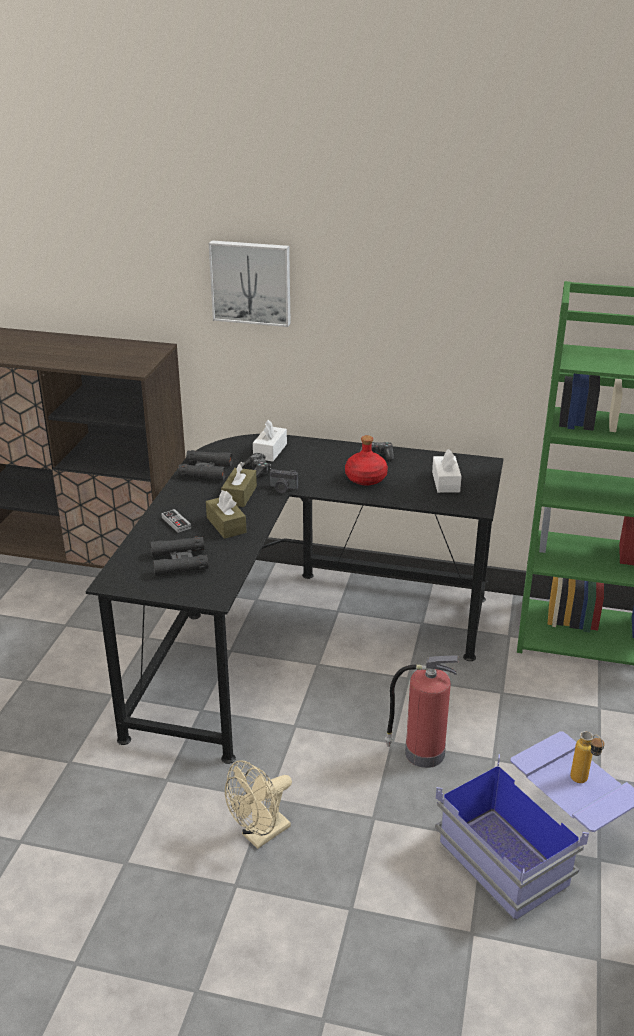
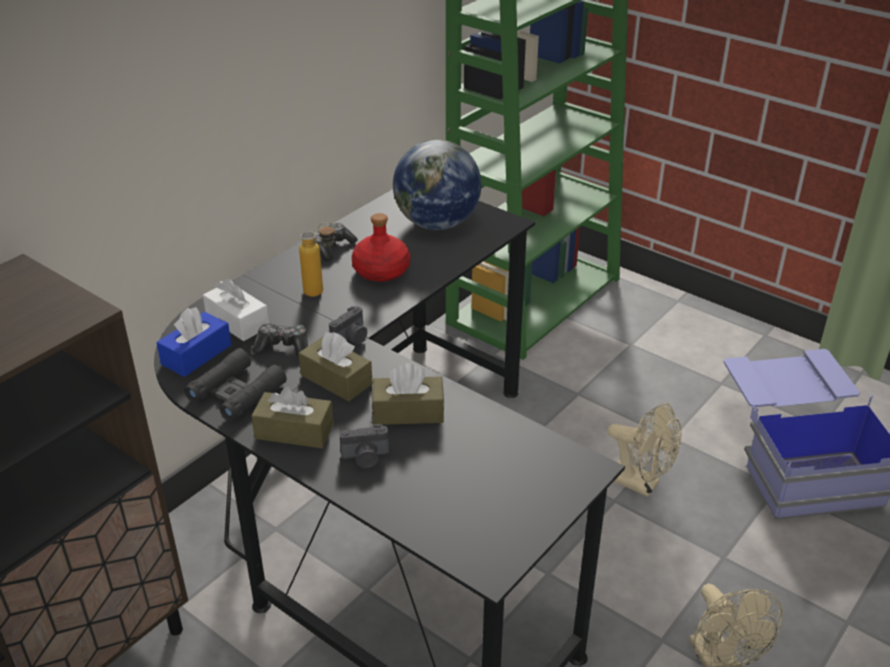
camera: 65 degrees left, 5 degrees up
(176, 523) = (365, 458): game controller -> camera
(179, 562) = (476, 480): black binoculars -> none
(184, 496) = (294, 431): none -> brown tissue box
(230, 449) = (196, 355): none -> blue tissue box
(251, 282) = (109, 90): picture -> none
(422, 752) = (641, 484): fire extinguisher -> beige fan
(445, 482) = (436, 224): white tissue box -> globe
(583, 782) = (792, 376): bottle -> bottle (321, 292)

